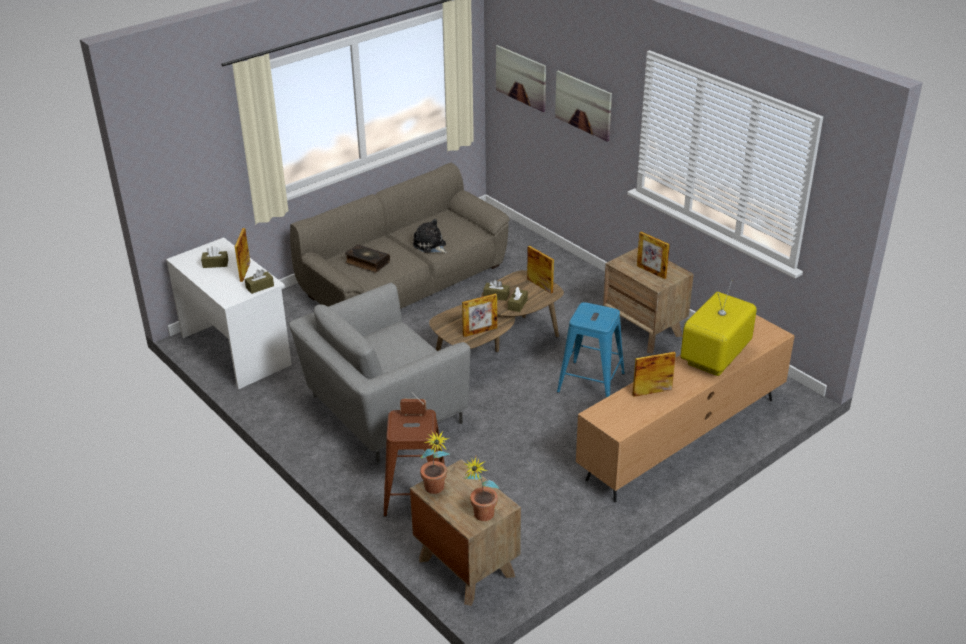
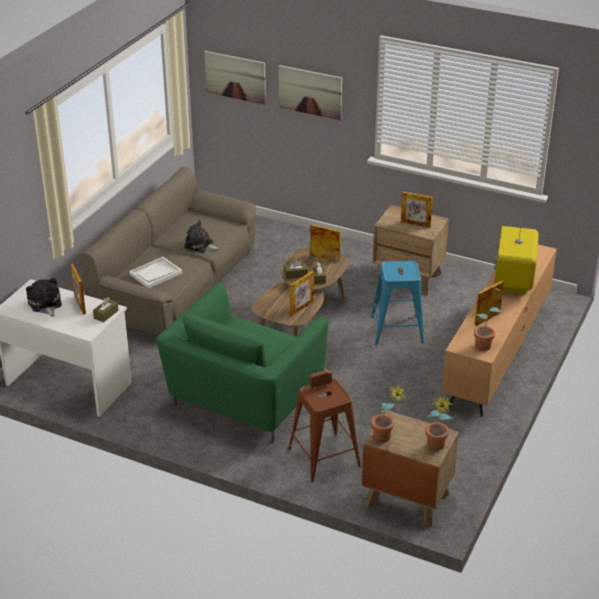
camera: 25 degrees left, 0 degrees up
(215, 264) = (45, 304): brown tissue box -> plush toy
(367, 263) = (155, 274): book -> white tray
(382, 411) = (244, 399): grey armchair -> green armchair
(628, 419) = (486, 344): none -> potted plant

